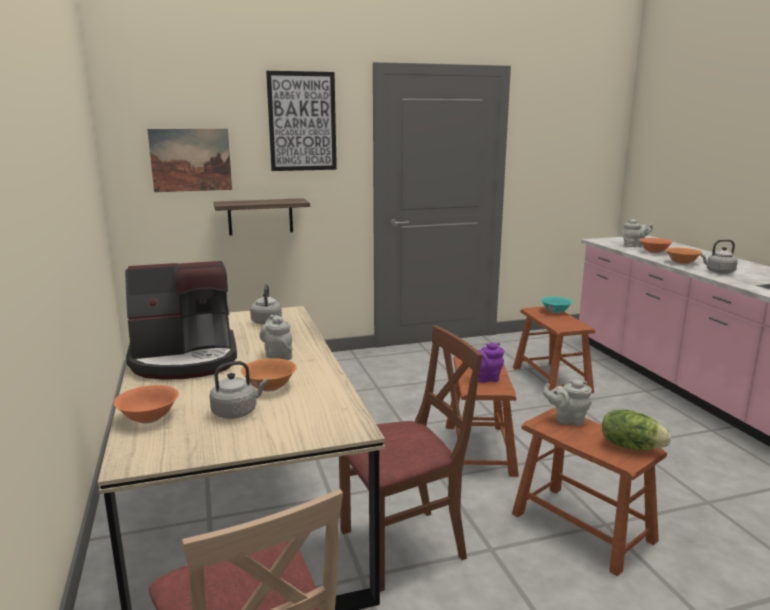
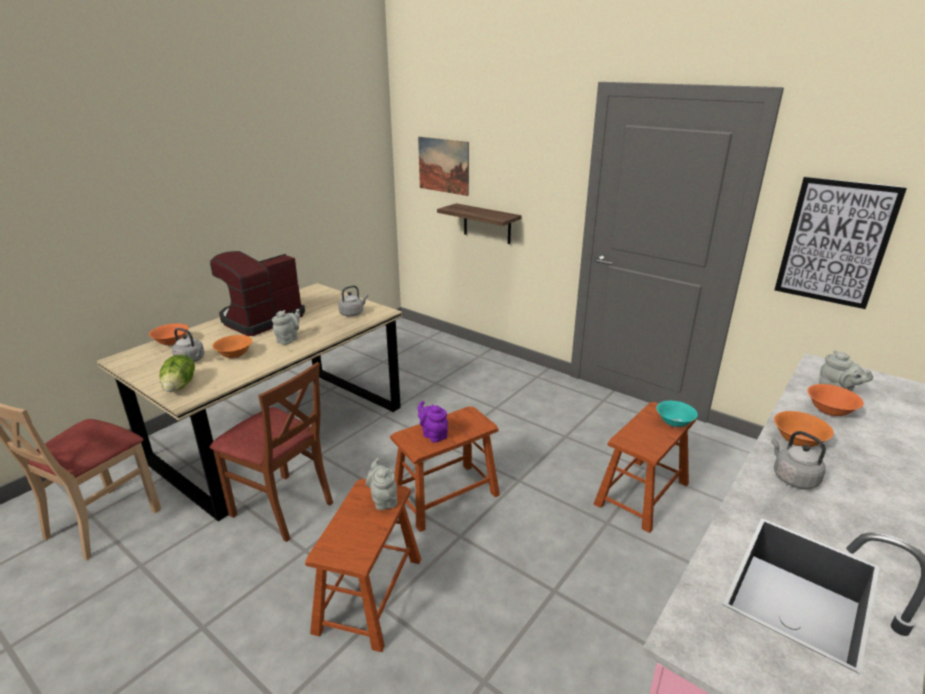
camera: 55 degrees right, 10 degrees up
(185, 360) = (260, 319): coffee machine -> coffee machine turned 90 degrees clockwise
(302, 121) = (525, 141): picture -> picture (835, 242)
(631, 446) = (355, 548): lettuce -> lettuce (180, 386)

